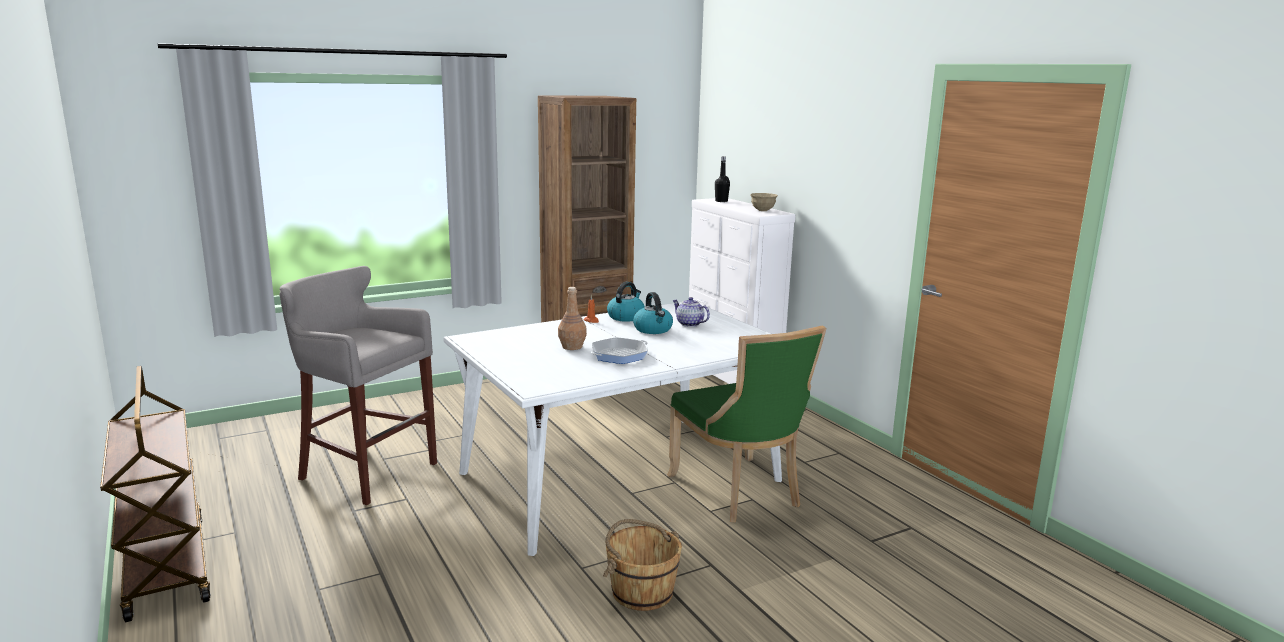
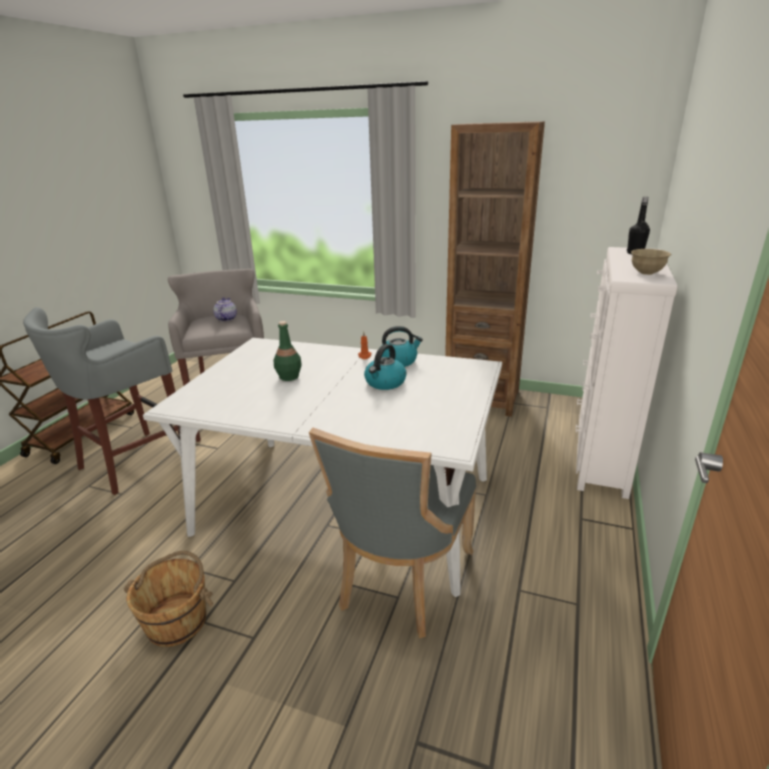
camera: 50 degrees right, 10 degrees up
(325, 552) = (131, 463): none -> grey stool
(572, 347) = (289, 377): brown bottle -> green bottle
(619, 355) = (294, 399): frying pan -> none
(689, 324) = (428, 388): teapot -> teapot (226, 319)
(739, 492) = (401, 581): green chair -> grey chair

